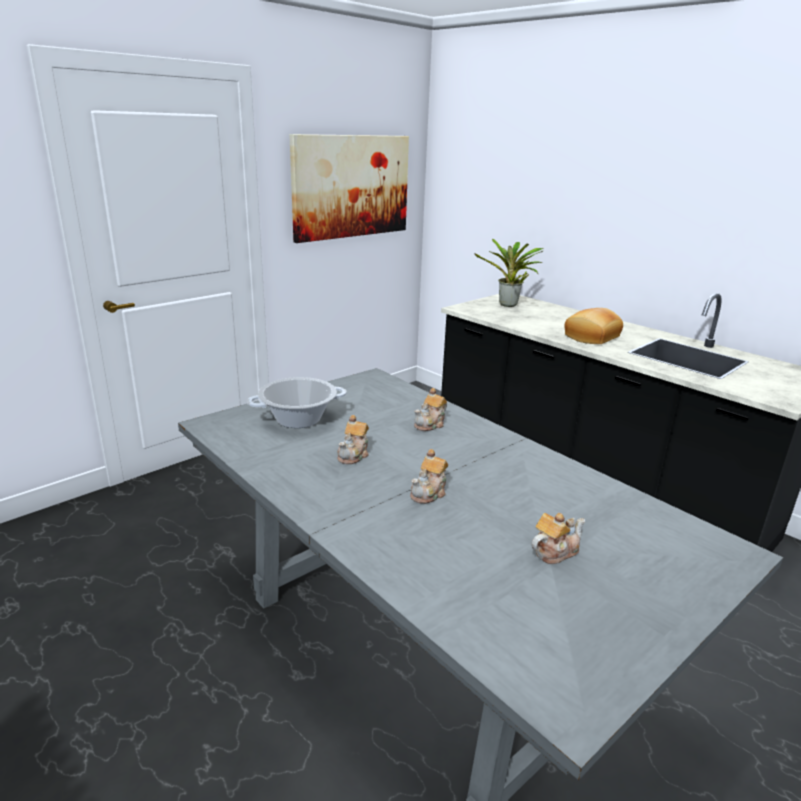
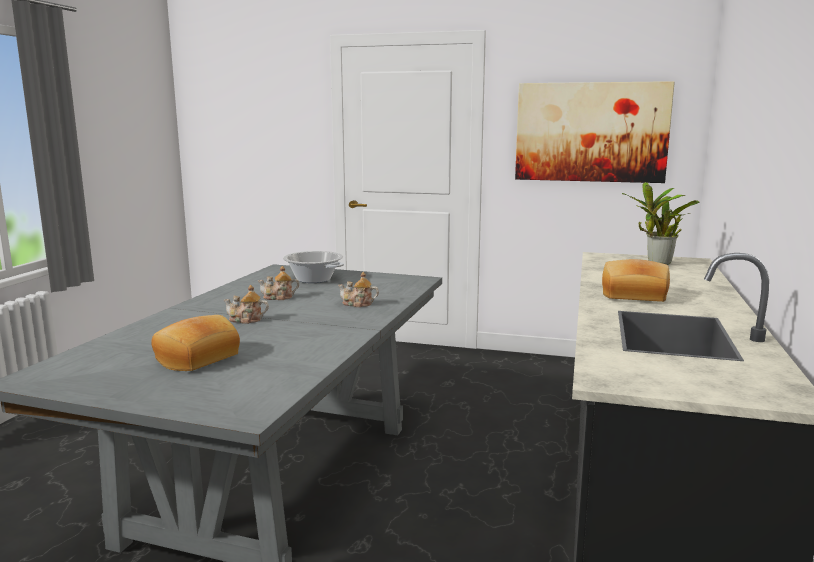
camera: 60 degrees right, 10 degrees down
(554, 551) = (196, 358): teapot -> bread

